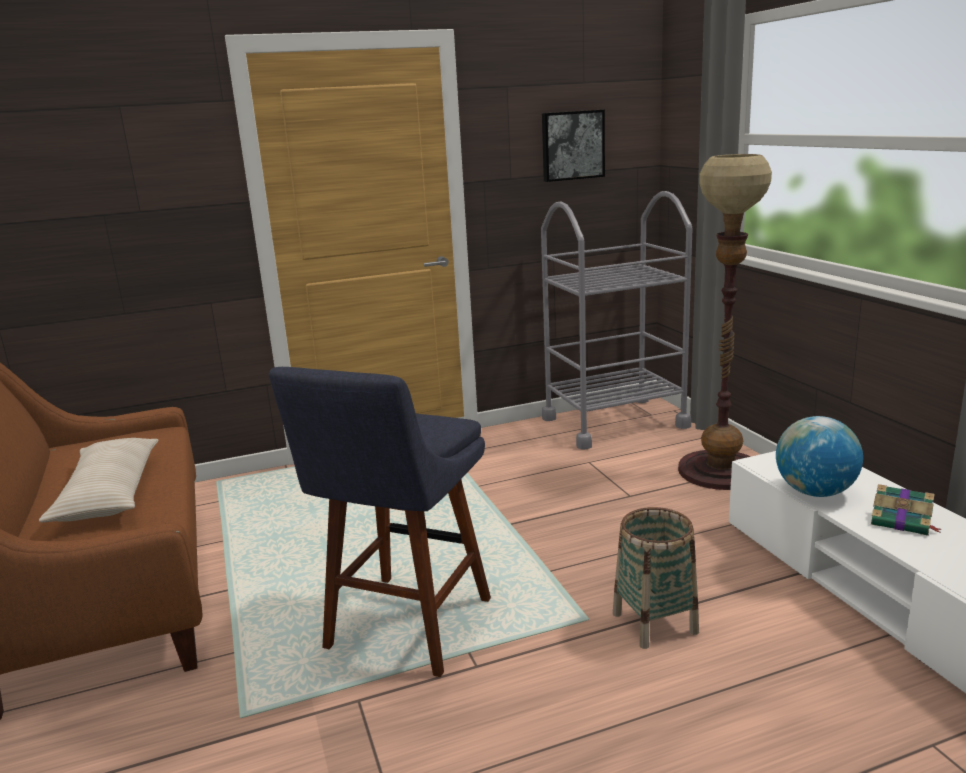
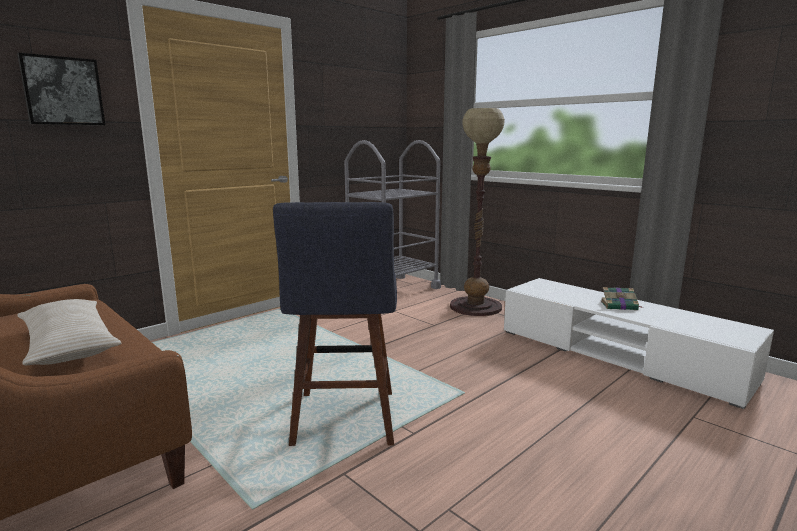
camera: 25 degrees left, 5 degrees down
(572, 145) = (360, 108): picture -> picture (62, 91)
(655, 623) = (505, 387): basket -> none
(814, 492) = (564, 298): globe -> none

